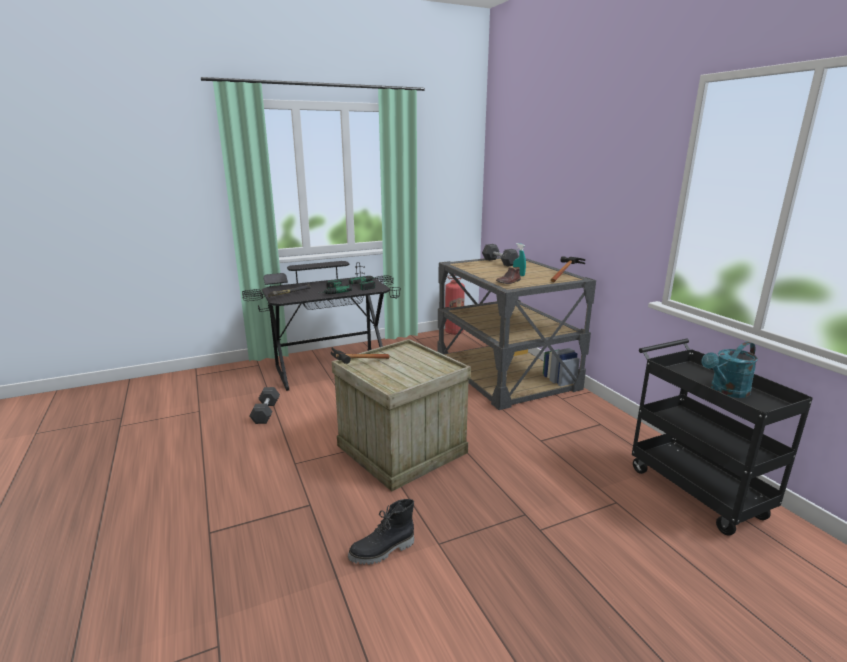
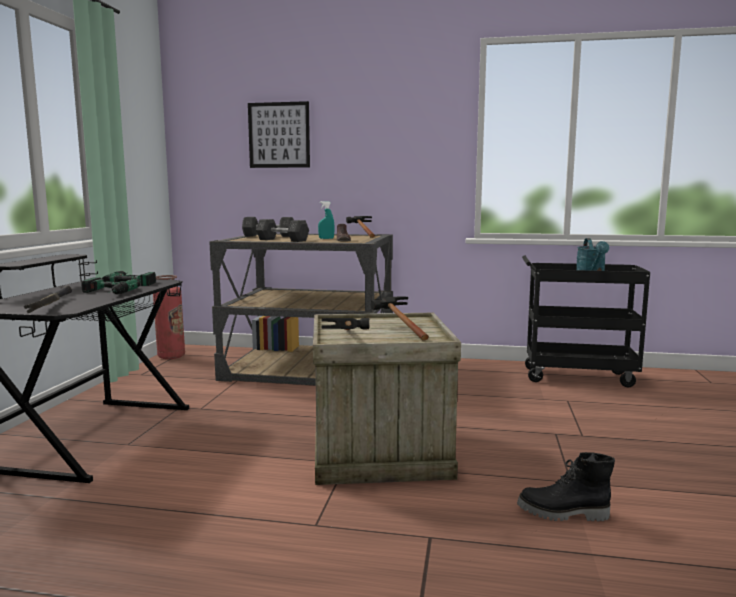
camera: 55 degrees left, 10 degrees down
(266, 412) = (125, 515): grey dumbbell -> grey dumbbell (282, 240)
(382, 551) = (563, 514): black boot -> black boot turned 90 degrees clockwise
(409, 370) = (398, 329): none -> hammer
(538, 174) = (279, 135): none -> picture

